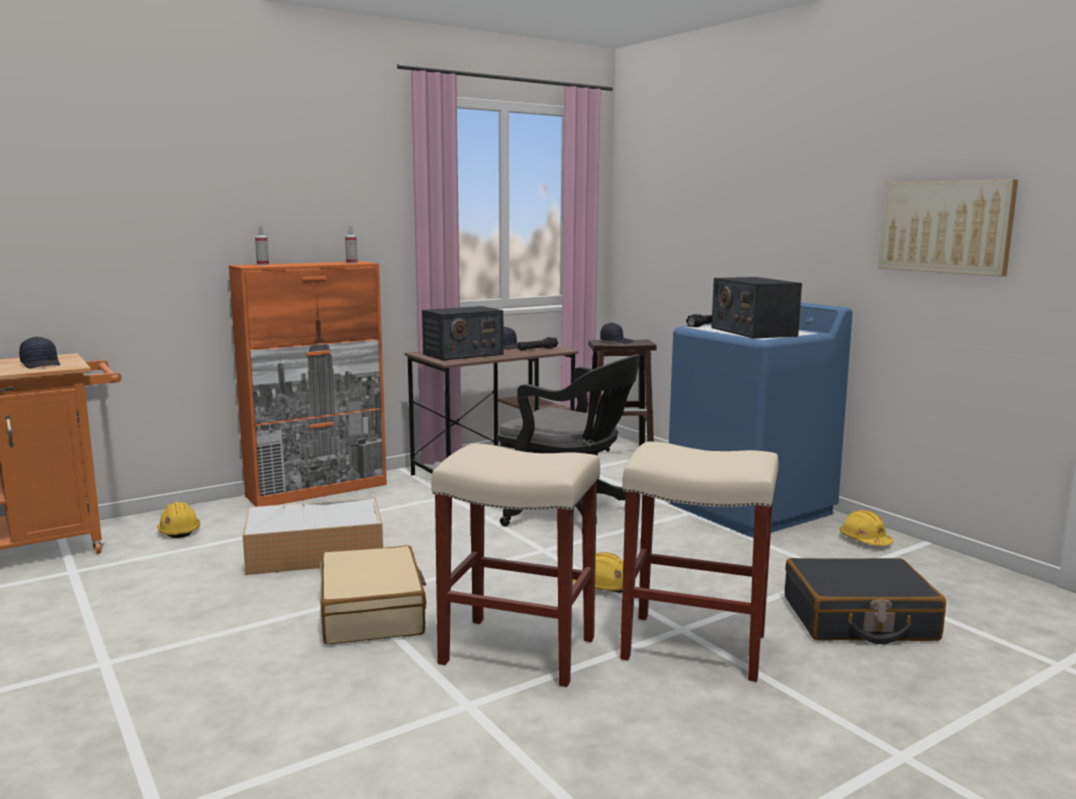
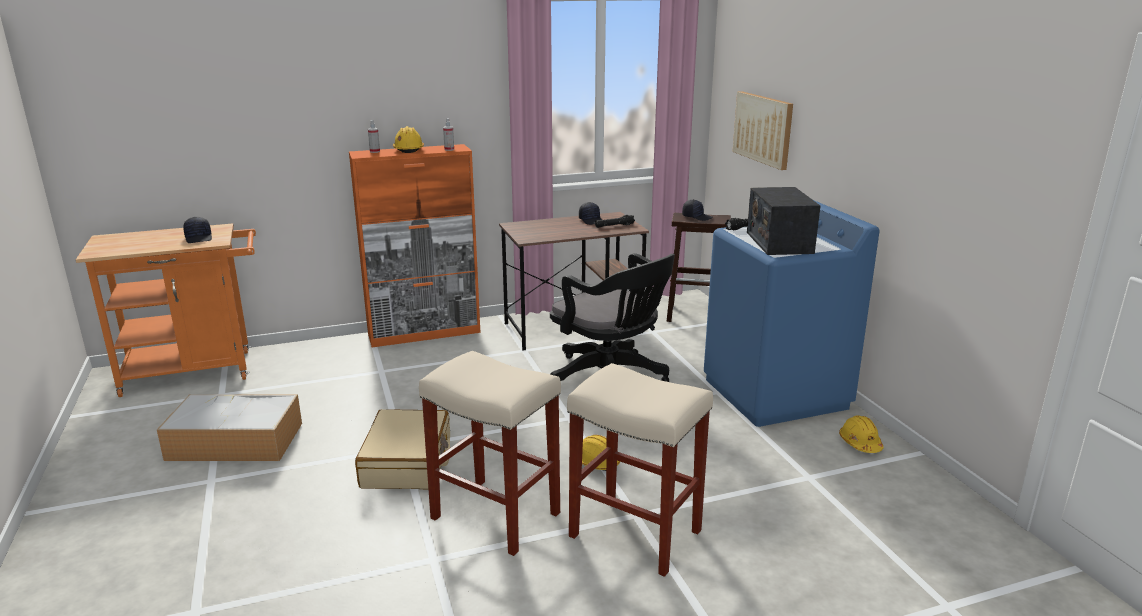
camera: 15 degrees right, 10 degrees up
(179, 531) = (307, 364): yellow hard hat -> yellow hard hat (408, 150)
(313, 553) = (392, 398): storage box -> storage box (233, 441)
(462, 354) = (544, 229): radio -> none
(858, 619) = (794, 528): black suitcase -> none
(945, 227) = (962, 164): picture -> picture (763, 129)

